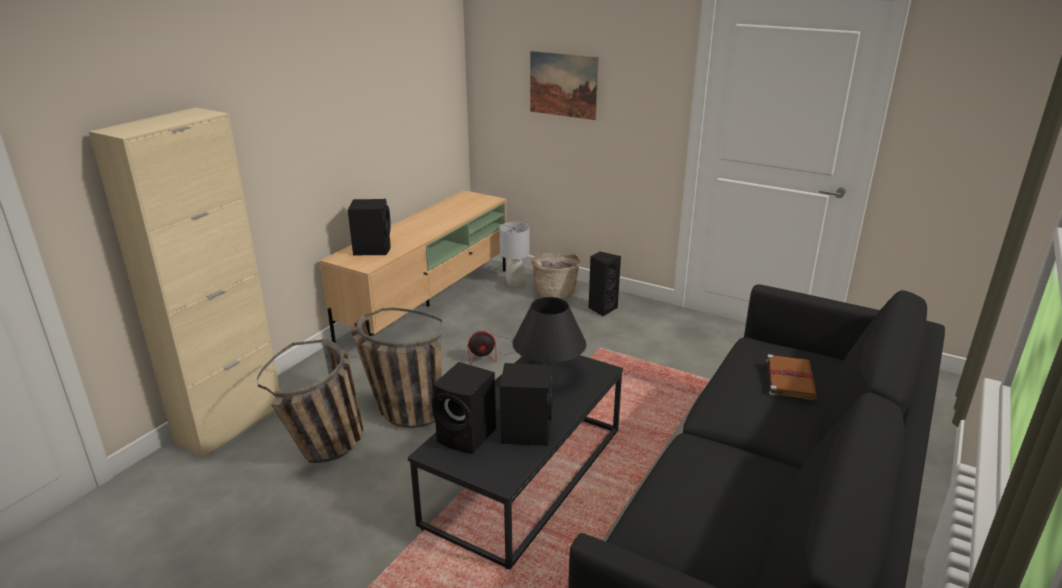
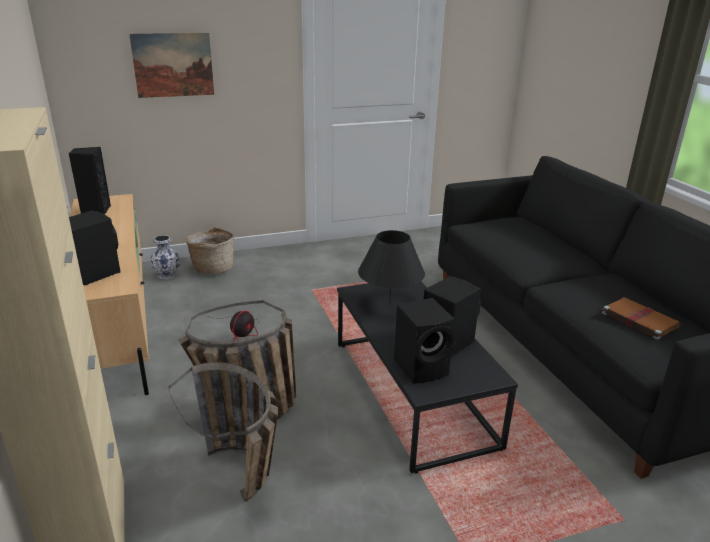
camera: 50 degrees left, 0 degrees up
(514, 283) = (166, 275): grey table lamp -> vase
(602, 309) = (267, 264): black speaker -> black speaker (95, 210)
(789, 379) = (526, 233): brown book -> brown book (638, 319)

